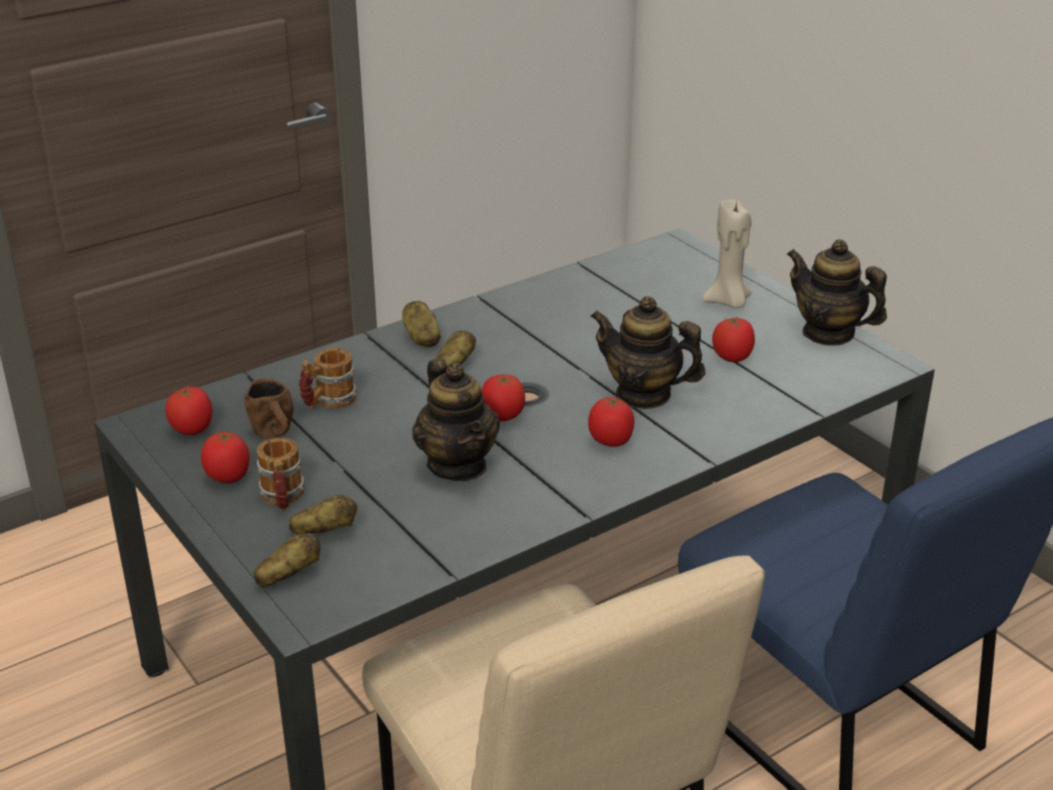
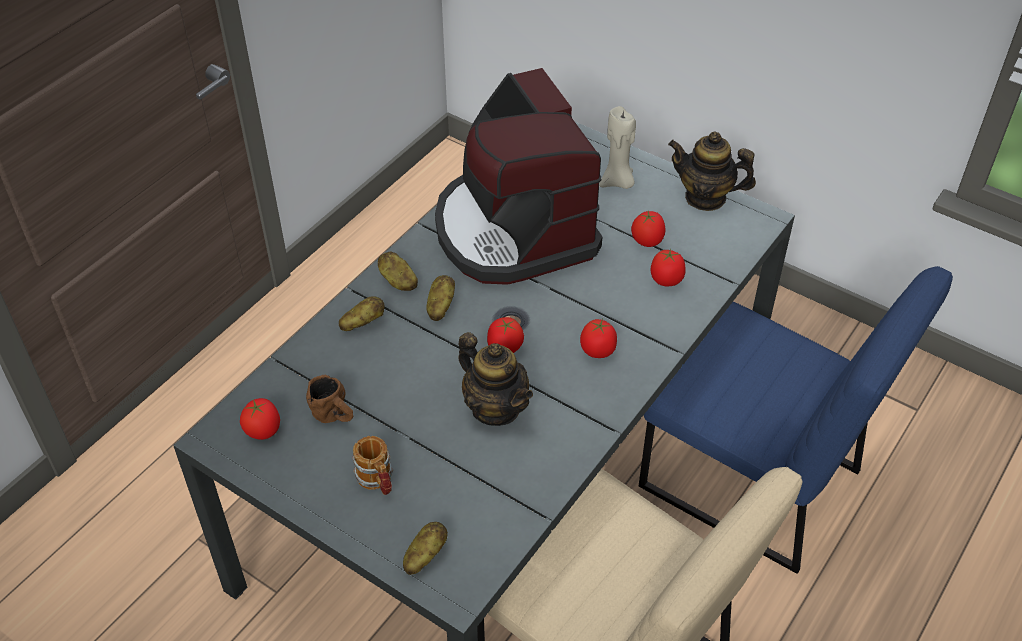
camera: 20 degrees left, 15 degrees up
(228, 476) = (321, 471): tomato -> tomato (666, 280)
(325, 531) = (429, 504): potato -> potato (362, 323)
(328, 401) = (359, 370): mug -> none
(579, 320) = (513, 230): none -> coffee machine
(643, 394) = (600, 297): teapot -> none

